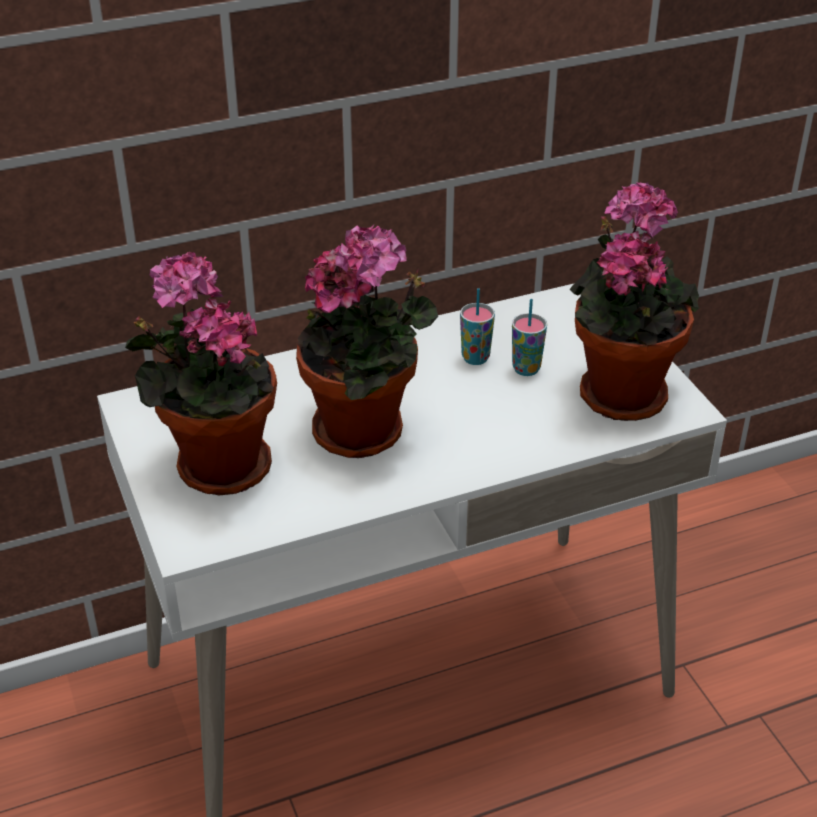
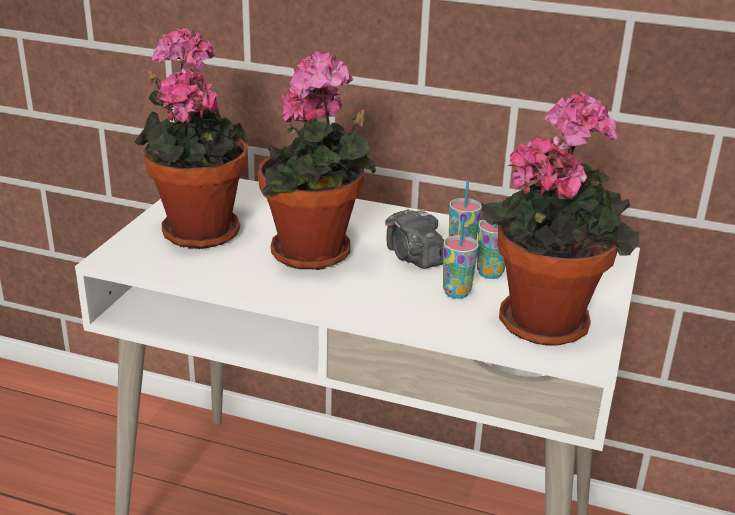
camera: 40 degrees right, 10 degrees down
(447, 386) = (413, 257): none -> camera
(527, 404) = (456, 292): none -> cup

